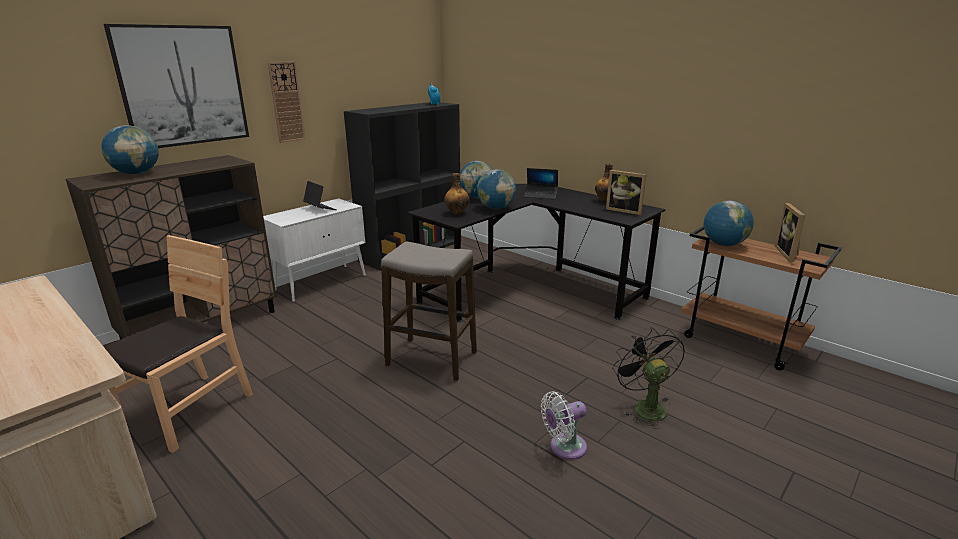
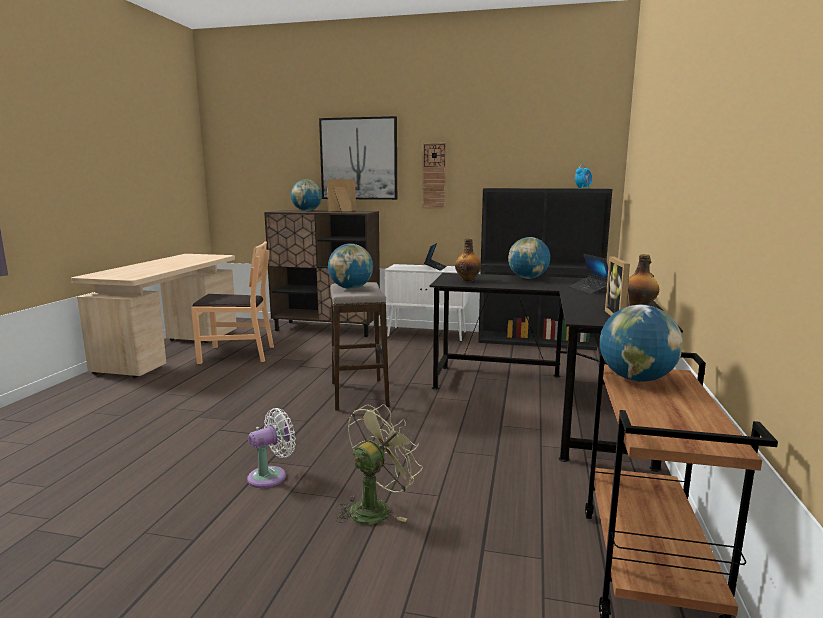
camera: 60 degrees right, 10 degrees down
(496, 208) = (508, 285): globe -> globe (351, 288)
(564, 447) = (271, 476): white fan -> white fan turned 105 degrees clockwise
(644, 406) = (376, 508): black fan -> green fan
(789, 254) = (689, 421): picture frame -> picture frame (342, 211)

